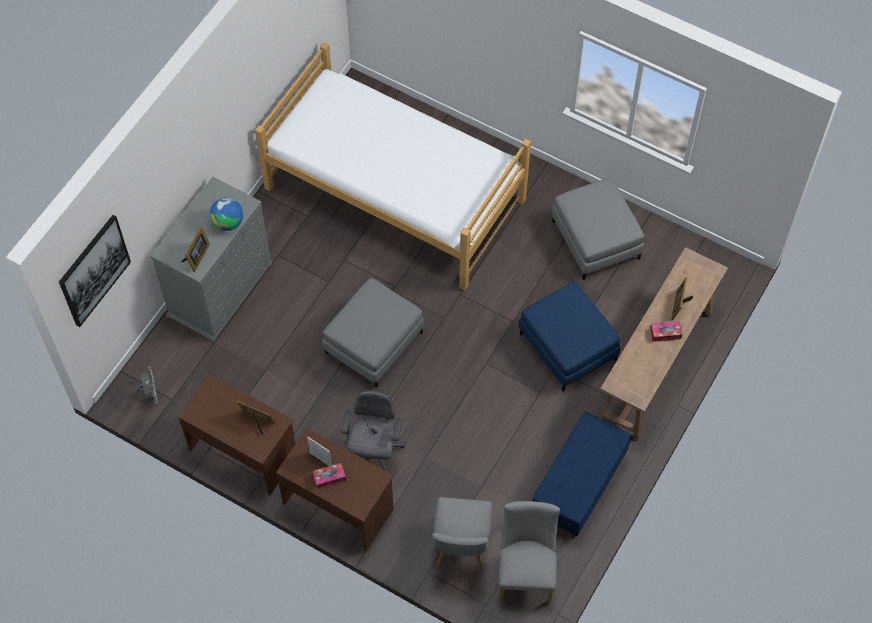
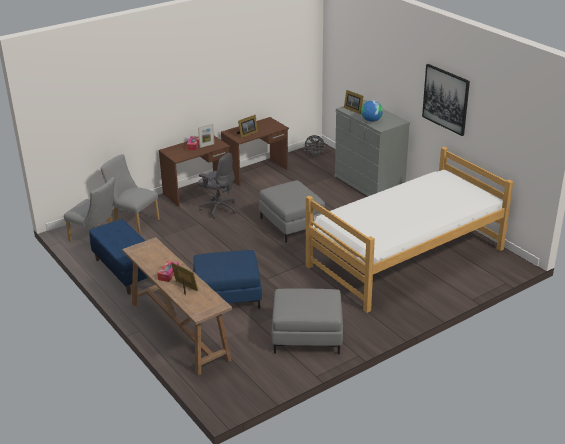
camera: 115 degrees right, 30 degrees down
(94, 270) = (342, 49): picture -> picture (446, 99)

